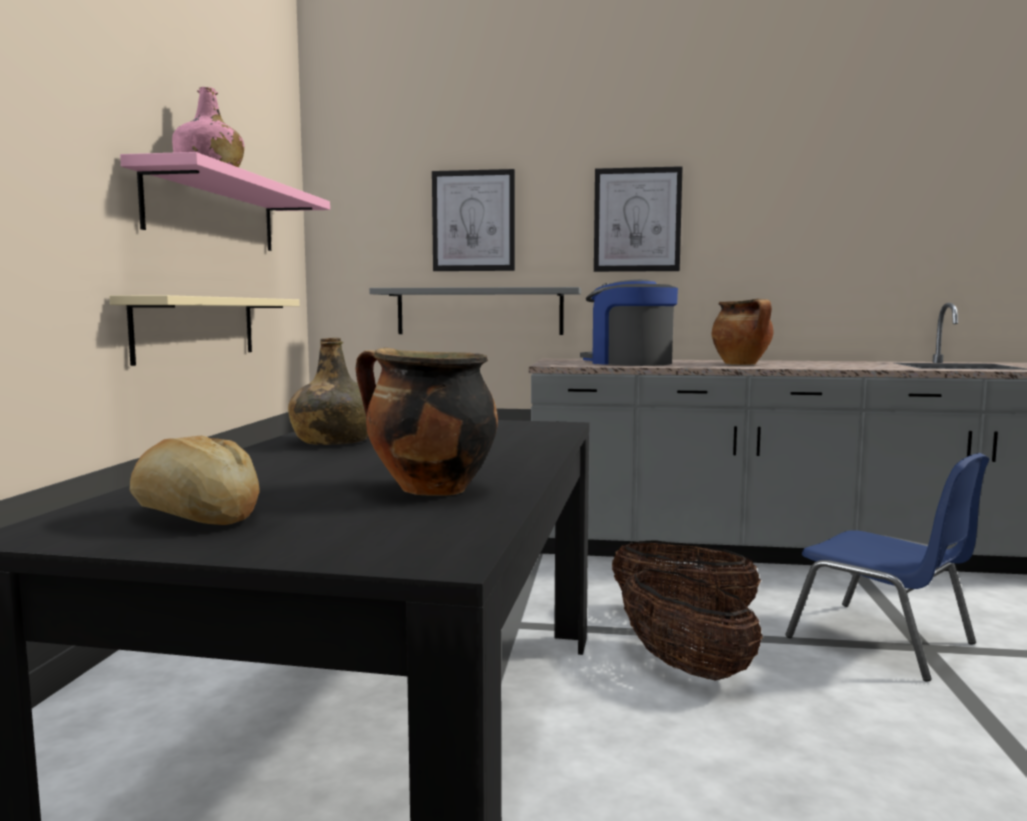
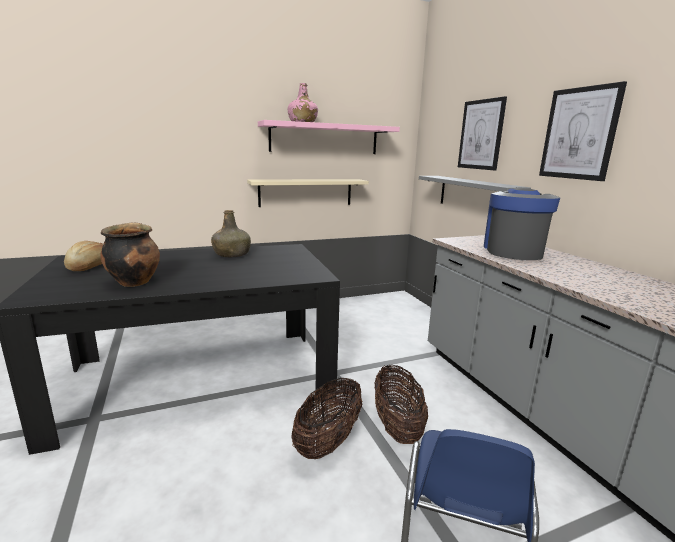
camera: 60 degrees right, 10 degrees up
(742, 364) = (585, 277): cooking pot -> none

